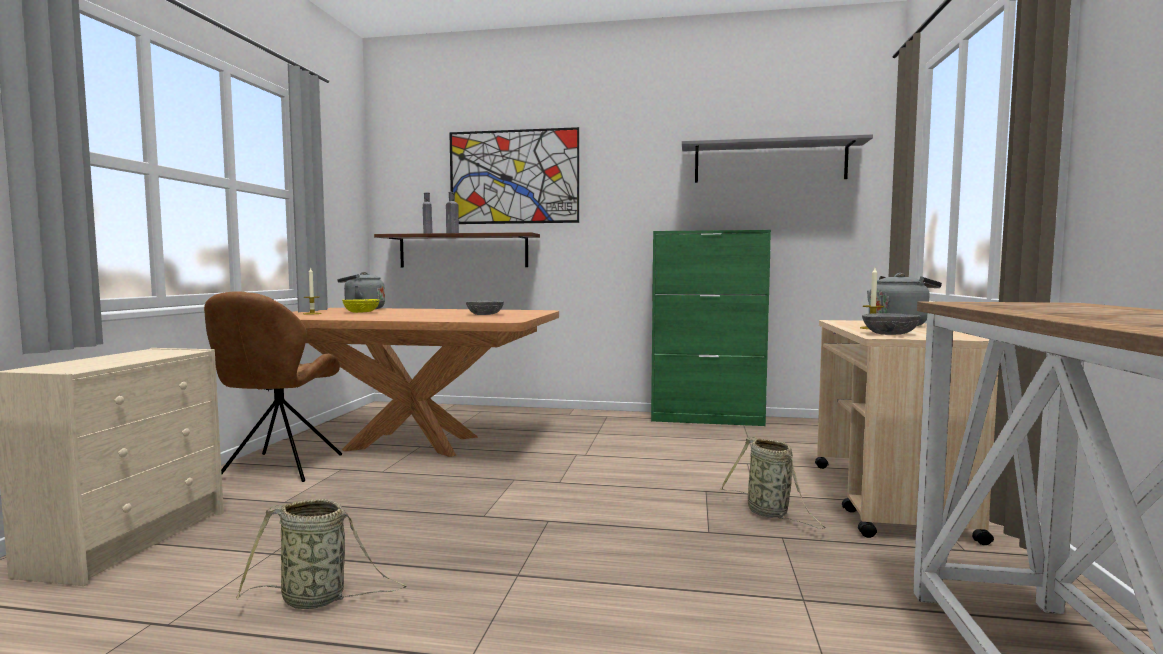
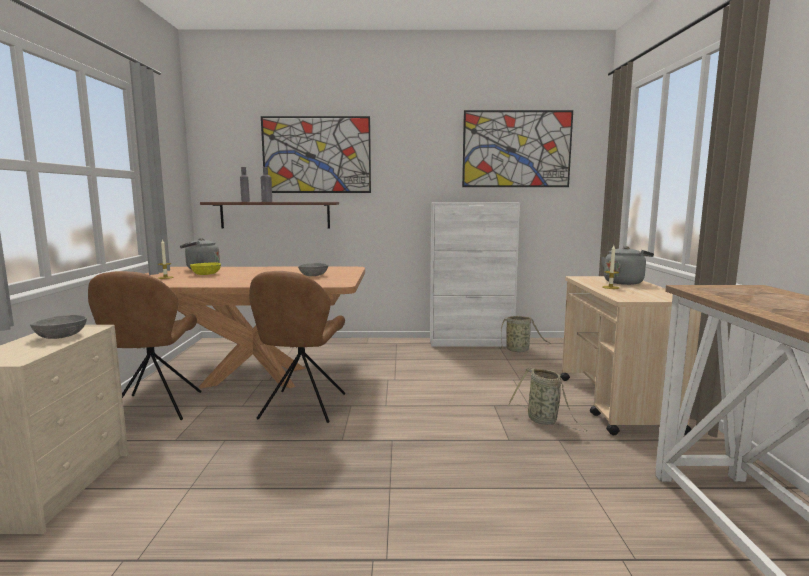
camera: 10 degrees left, 5 degrees up
(318, 599) = (249, 524): basket -> basket (519, 350)
(452, 478) = (302, 407): none -> brown chair
(707, 419) = (471, 342): green cabinet -> white cabinet
(769, 162) = (516, 149): grey shelf -> picture
(890, 334) = (628, 295): grey bowl -> grey bowl (61, 336)

